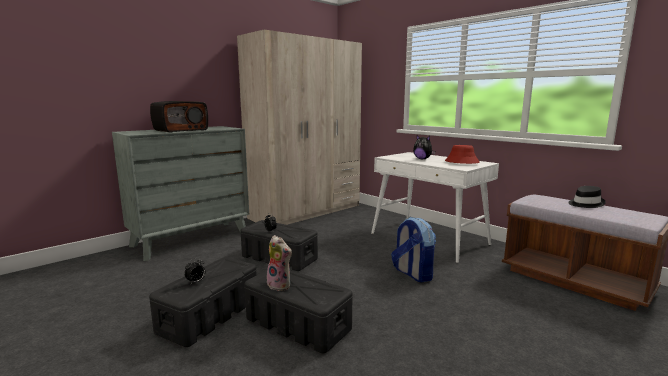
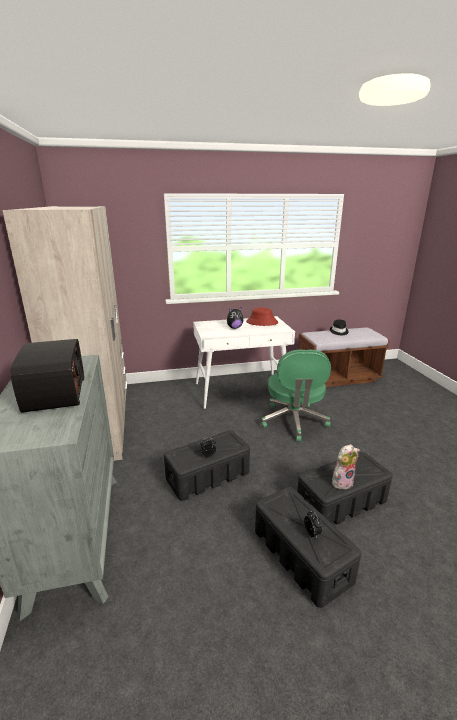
camera: 60 degrees left, 10 degrees up
(412, 274) = (294, 422): backpack -> green office chair

